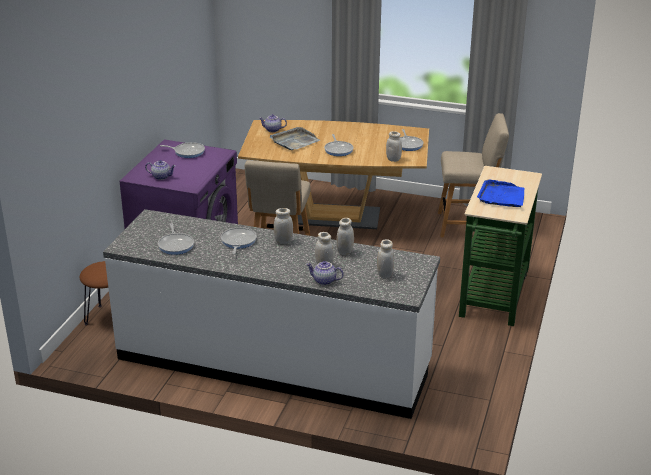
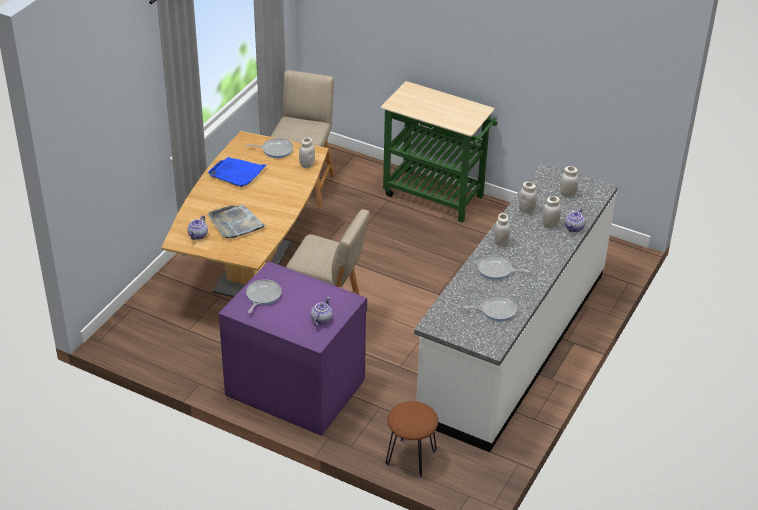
camera: 80 degrees left, 10 degrees up
(338, 150) = (270, 196): frying pan -> none
(501, 196) = (445, 110): blue tray -> blue tray (237, 173)

